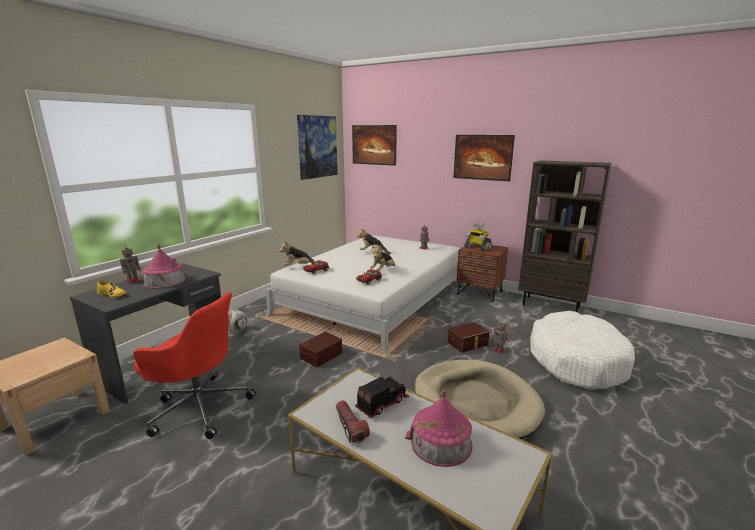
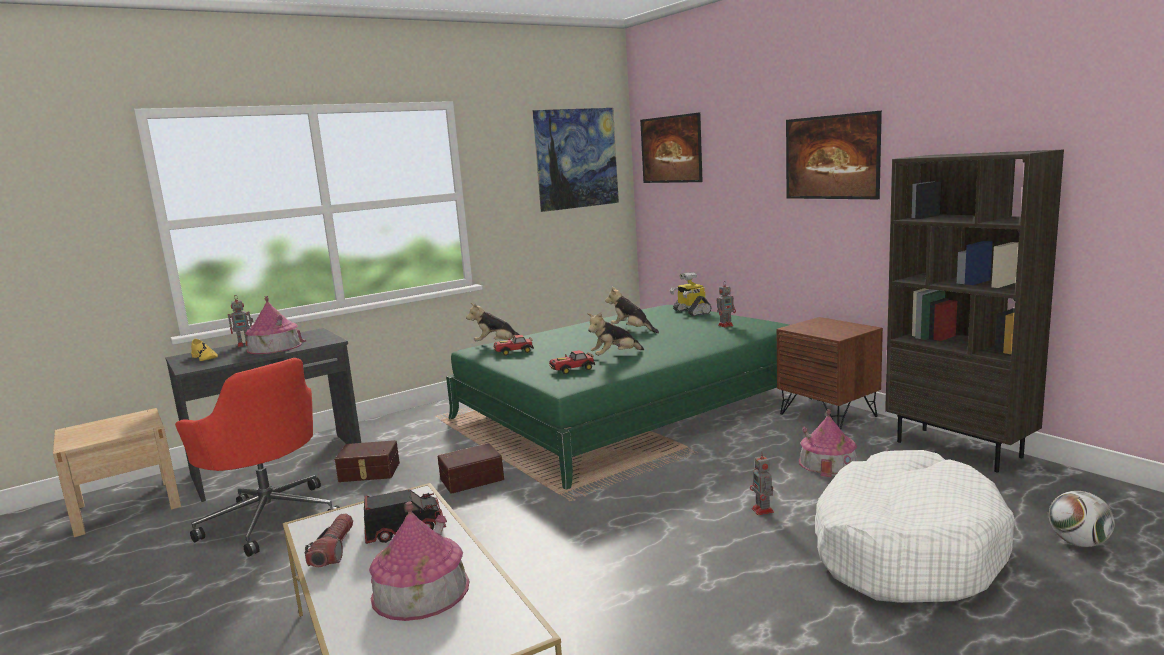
camera: 25 degrees right, 5 degrees down
(236, 331) = (394, 434): football -> football (1078, 543)
(374, 299) = (629, 409): white bed -> green bed
(468, 344) = (718, 493): brown storage box -> brown storage box (369, 472)
(475, 403) = (635, 581): beige dog bed -> none
(477, 248) = (816, 327): toy robot -> toy robot (691, 312)
(503, 319) = (828, 462): none -> toy house

